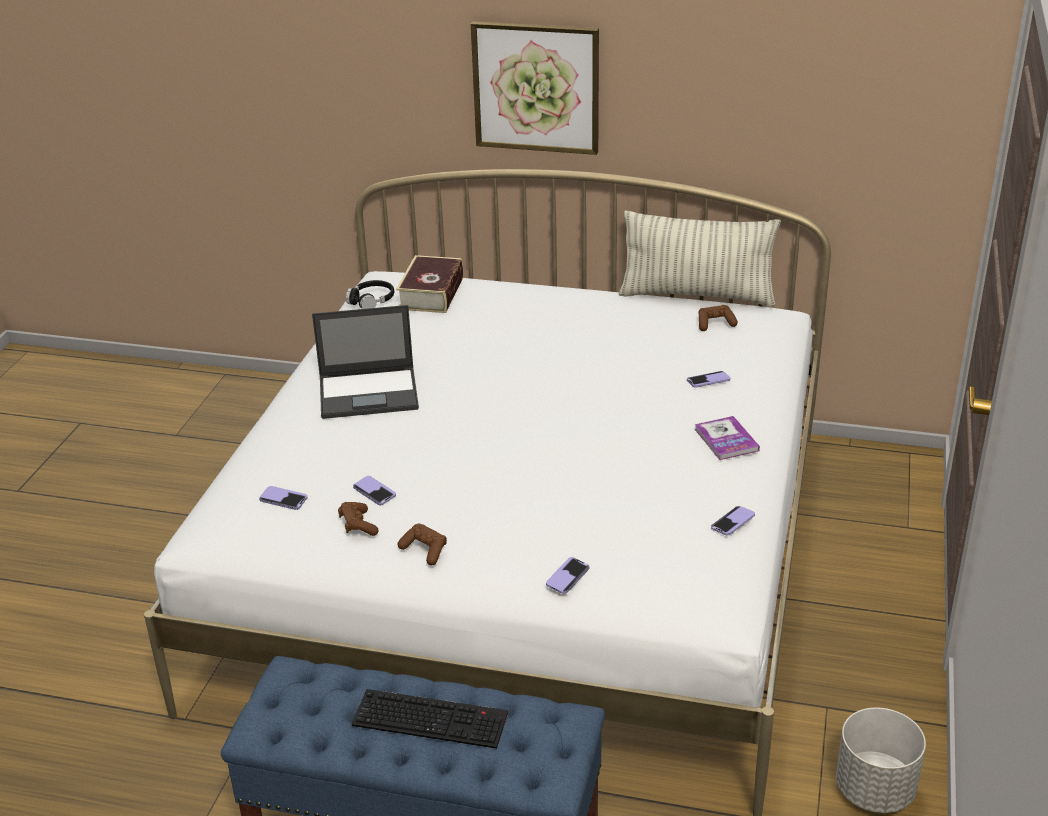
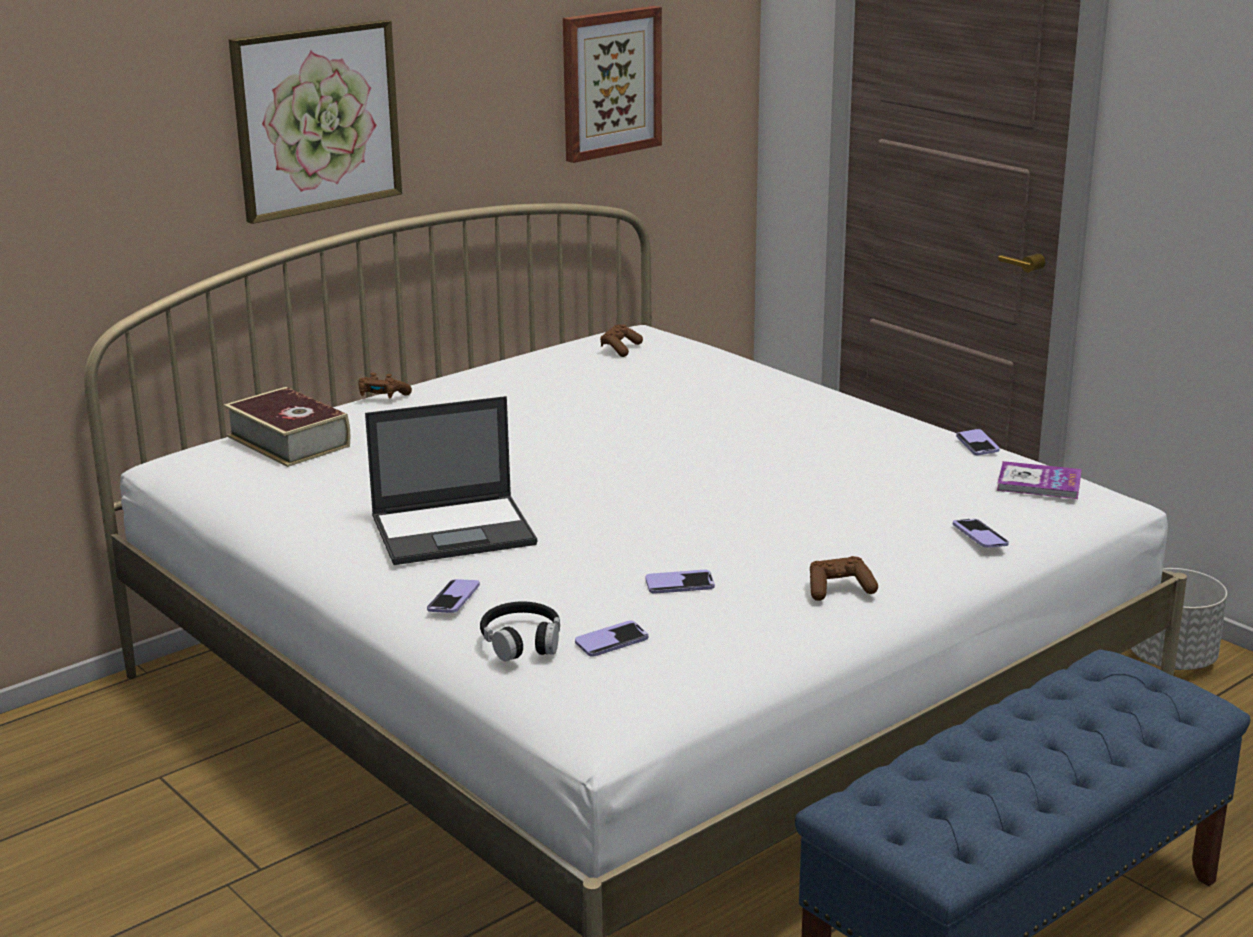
camera: 55 degrees left, 10 degrees down
(358, 526) = (737, 612): brown game controller -> brown game controller (382, 397)
(370, 393) = (455, 530): laptop -> laptop turned 45 degrees clockwise
(371, 300) = (233, 474): black headphones -> black headphones (522, 641)
(432, 718) = (1041, 735): keyboard -> none
(697, 296) = (543, 343): pillow -> none
(708, 380) = (719, 381): phone -> phone (453, 598)
(726, 440) = (836, 405): book -> book (1039, 483)
(813, 113) = (610, 83): none -> picture

